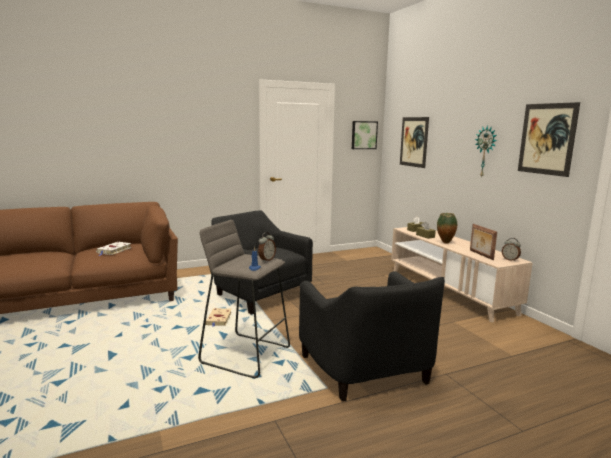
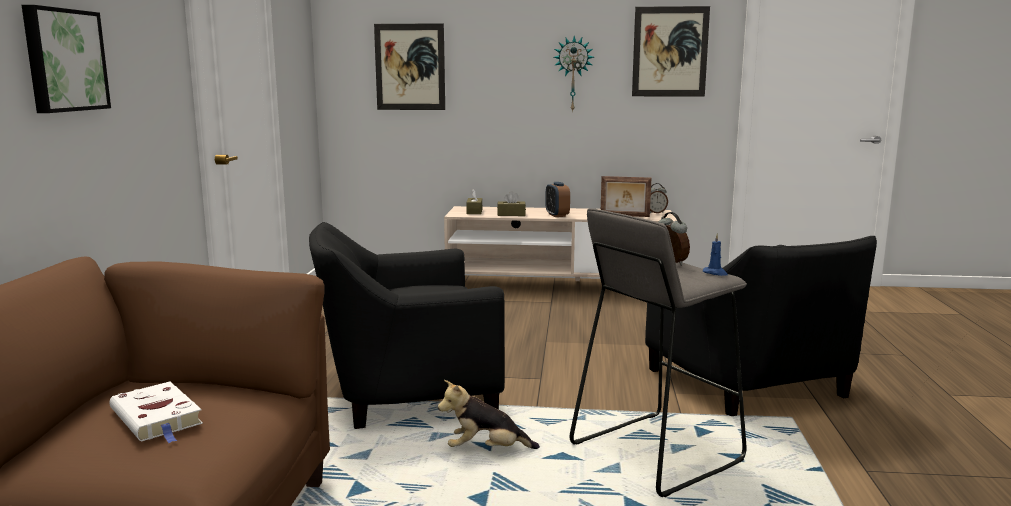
camera: 60 degrees left, 0 degrees up
(219, 320) = (486, 450): beige book -> plush toy
(363, 135) = (300, 58): picture -> picture (63, 60)
(368, 370) = (753, 384): black armchair -> black armchair turned 60 degrees clockwise
(445, 243) = (557, 215): vase -> alarm clock

